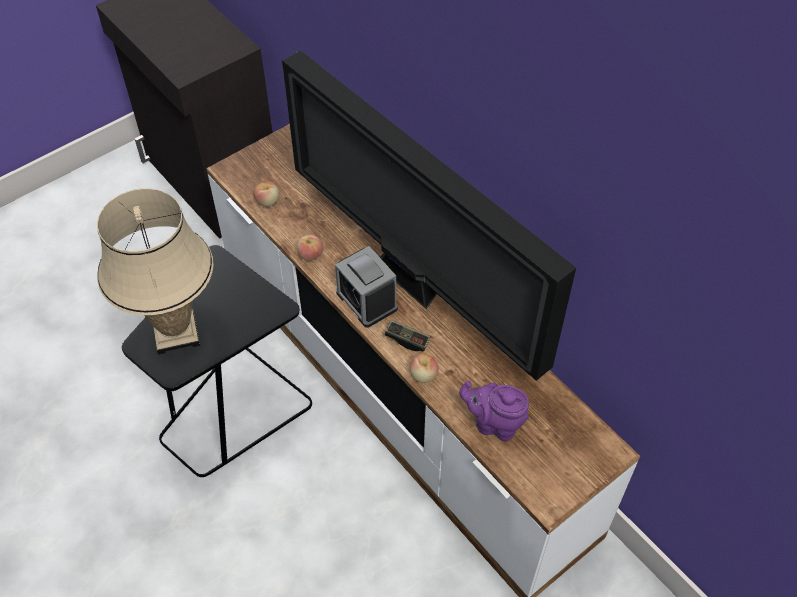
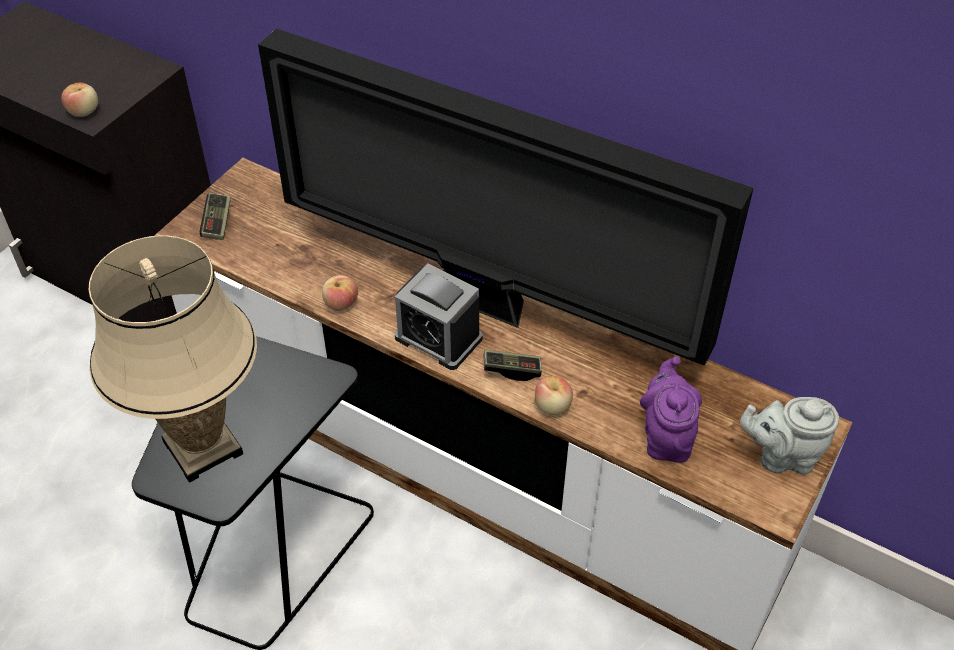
camera: 20 degrees left, 5 degrees down
(252, 170) = (217, 223): none -> game controller
(268, 201) = (255, 254): apple -> apple (84, 111)
(494, 423) = (666, 437): purple teapot -> purple teapot turned 90 degrees clockwise
(572, 465) = (782, 456): none -> grey teapot

